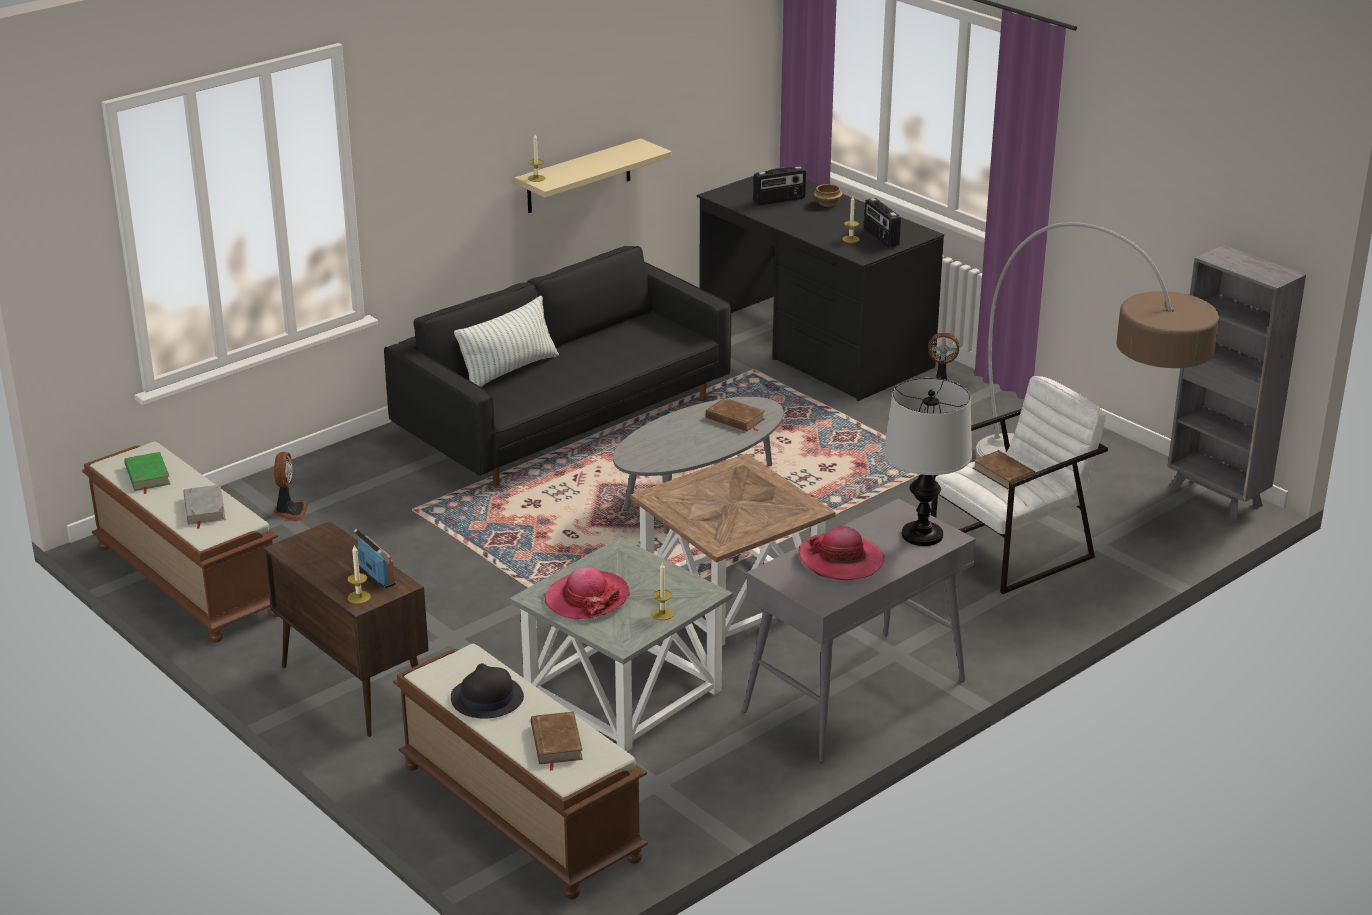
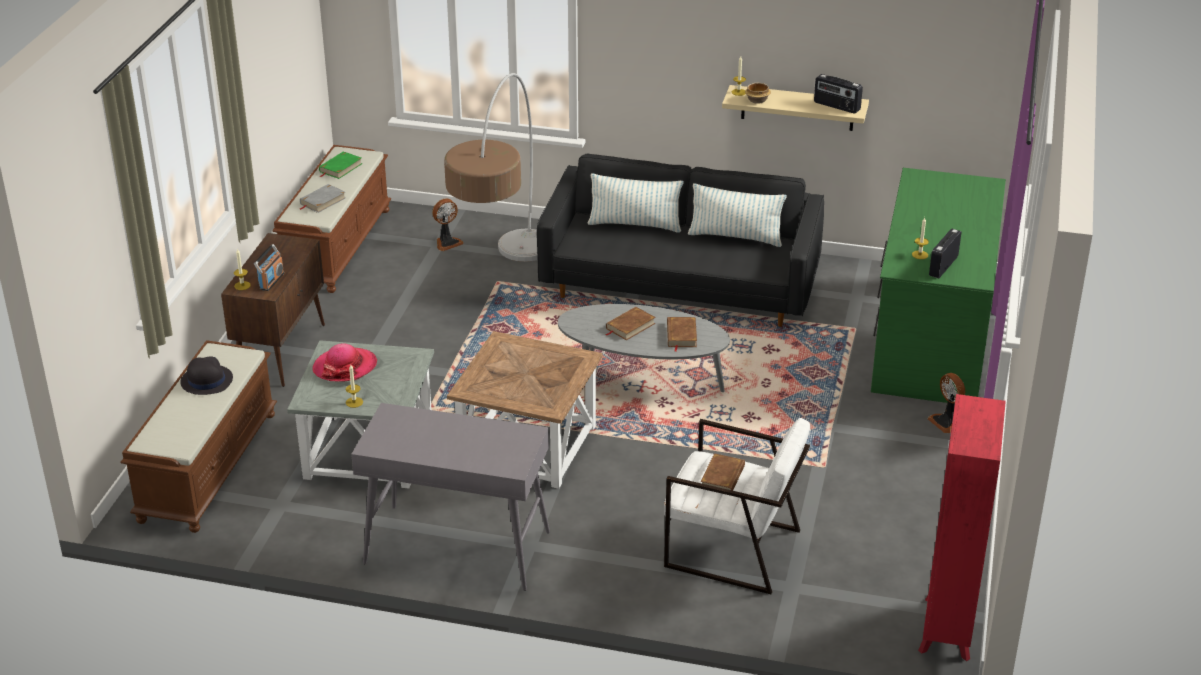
camera: 55 degrees right, 5 degrees up
(556, 743) = (180, 424): brown book -> brown book (630, 326)
(606, 335) = (735, 237): none -> pillow
(779, 200) = (944, 201): radio -> radio (836, 106)
(814, 345) = (931, 339): black desk -> green desk
(828, 203) = (971, 223): bowl -> bowl (757, 100)
(841, 560) = (434, 434): hat -> none
(922, 535) = (504, 455): table lamp -> none
(1087, 493) = (868, 555): floor lamp -> floor lamp (504, 287)
(1216, 499) = (946, 630): grey bookcase -> red bookcase

